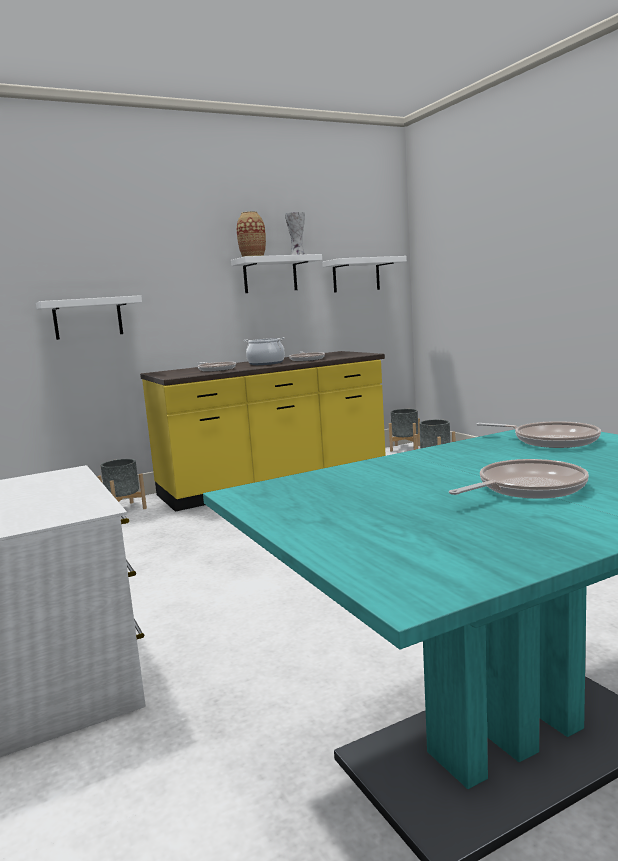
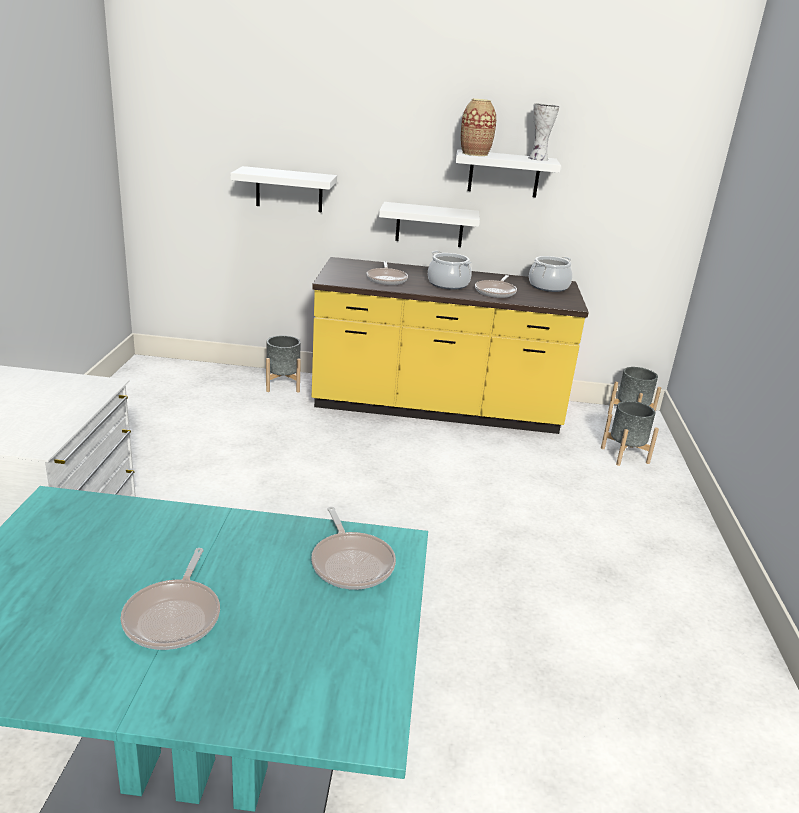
camera: 30 degrees right, 15 degrees up
(332, 354) = (548, 287): none -> cooking pot
(356, 275) = (625, 191): white shelf -> white shelf (429, 225)
(526, 488) = (174, 616): frying pan -> frying pan turned 90 degrees clockwise

